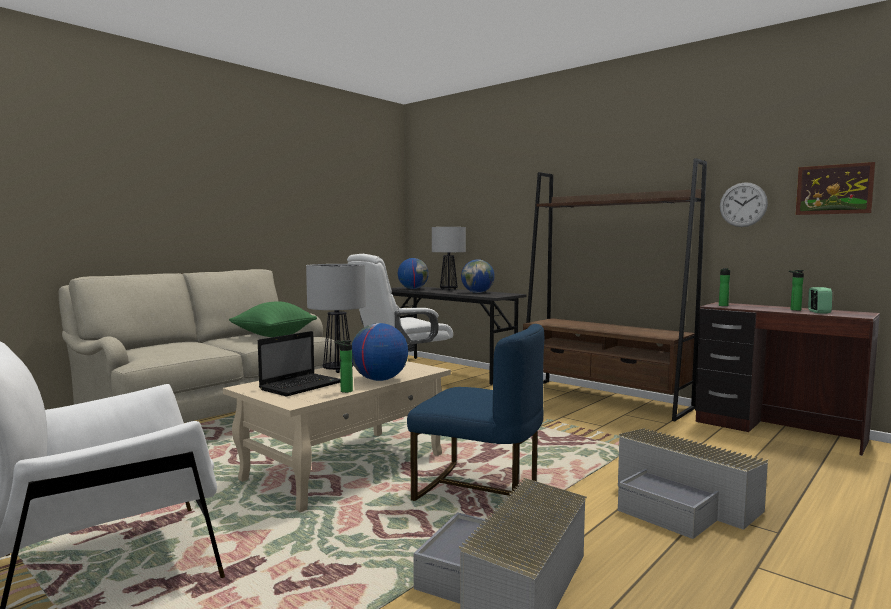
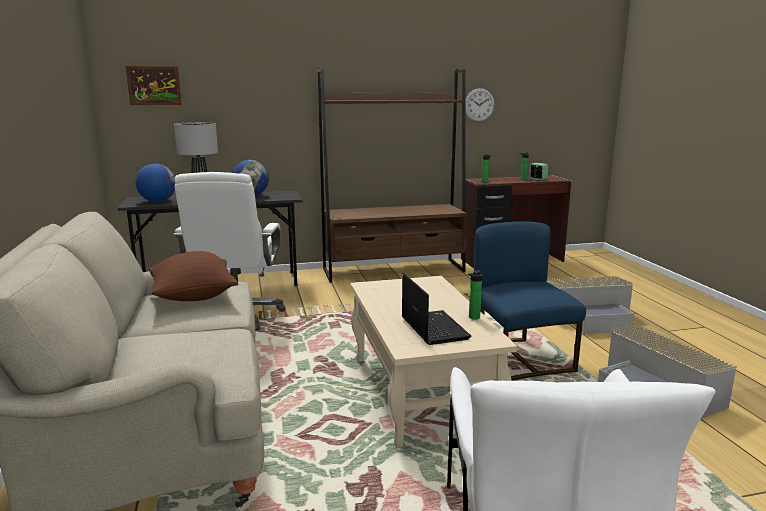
camera: 55 degrees left, 10 degrees up
(274, 336) = (194, 297): green pillow -> brown pillow
(337, 370) = (386, 306): table lamp -> none
(379, 380) = (448, 301): globe -> none
(479, 490) = (520, 359): blue chair -> blue chair turned 75 degrees counterclockwise
(834, 189) = (531, 96): picture -> picture (154, 85)

